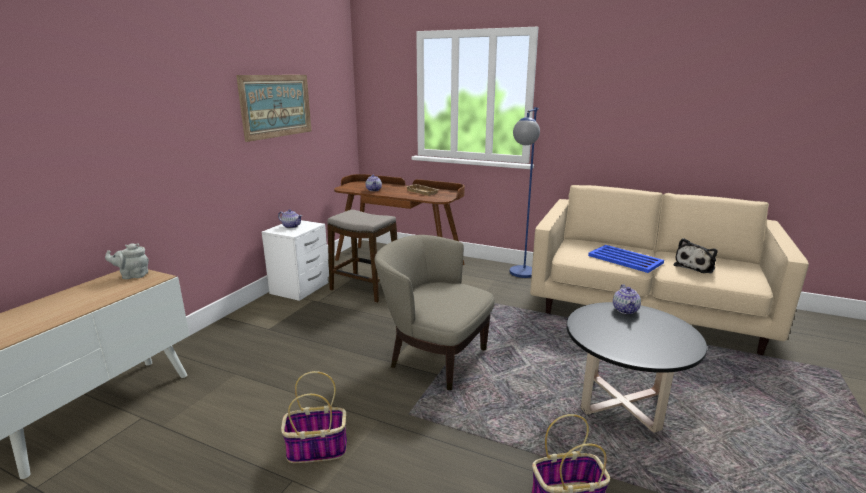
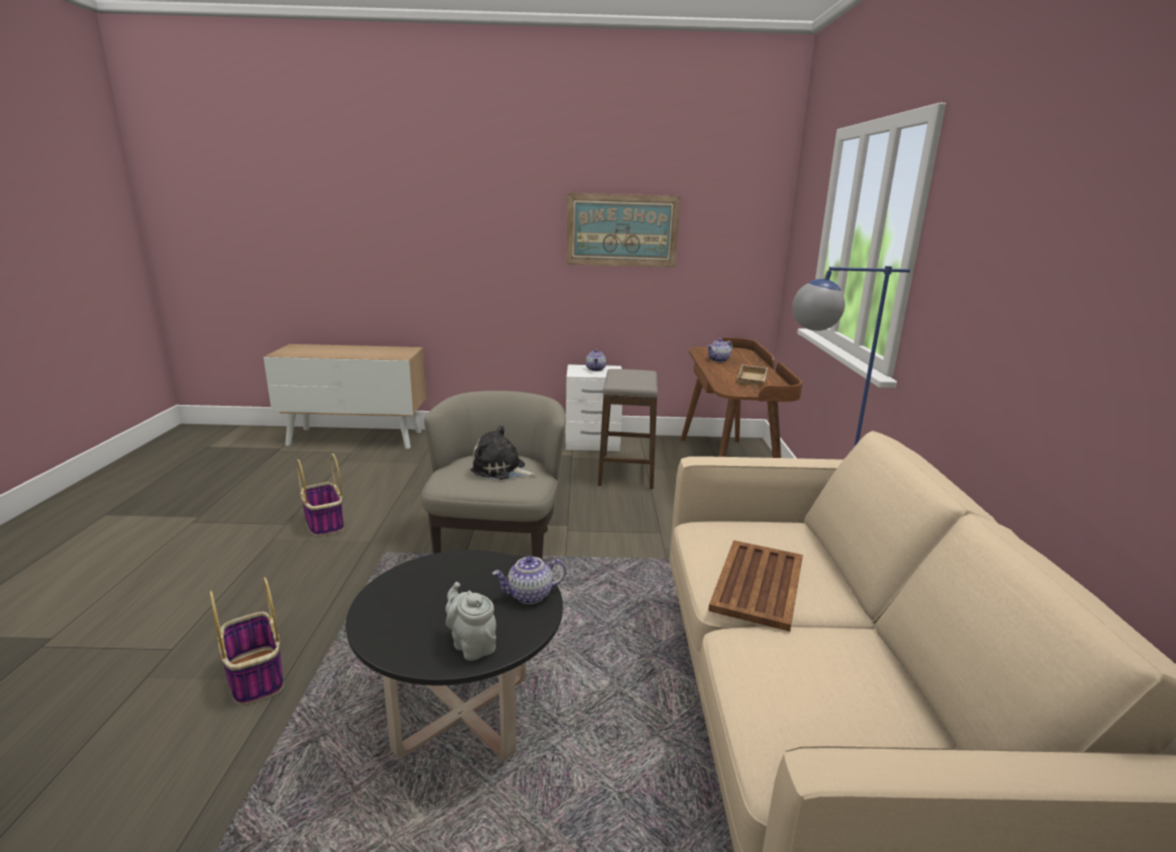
camera: 65 degrees right, 0 degrees up
(133, 275) = (402, 351): grey teapot -> grey teapot (472, 645)
(624, 259) = (759, 583): blue tray -> brown tray
(695, 266) = (819, 679): plush toy -> plush toy (501, 470)

